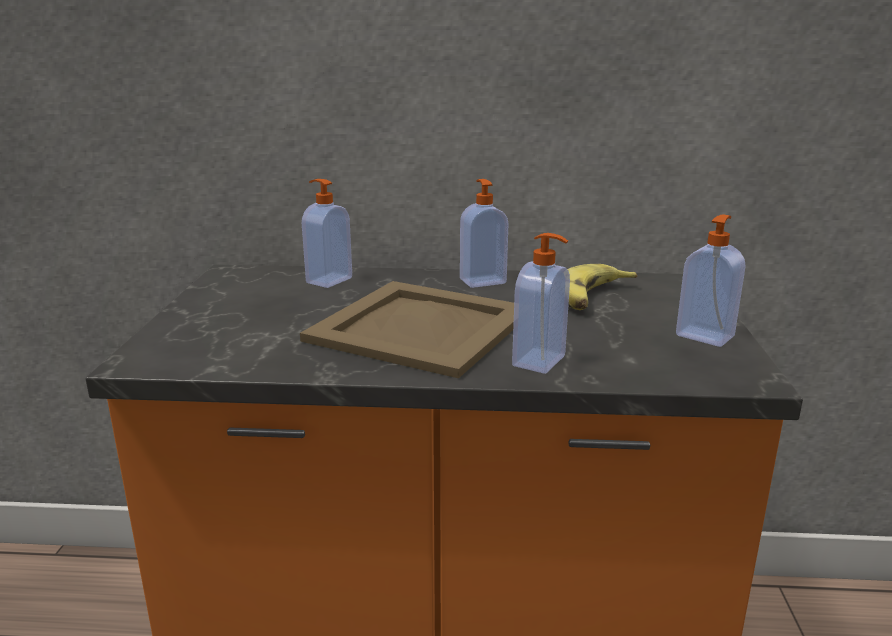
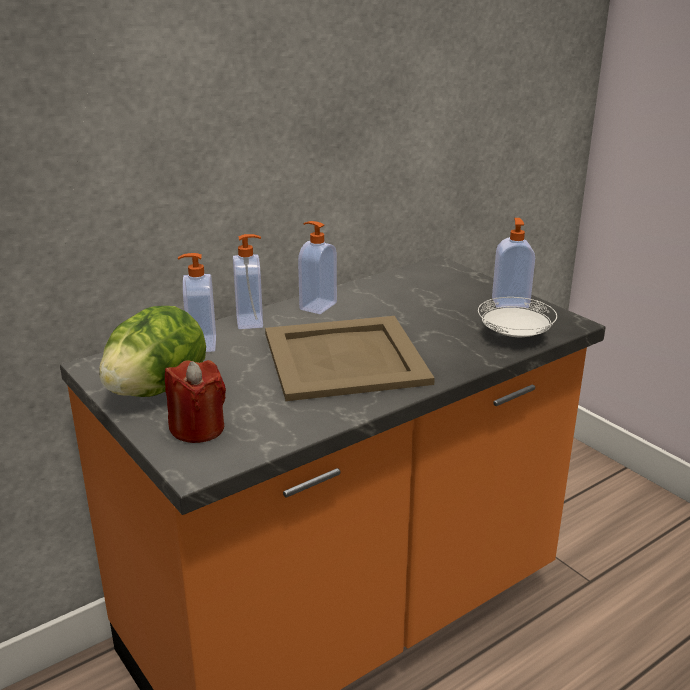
camera: 40 degrees left, 5 degrees up
(198, 335) = (197, 428): none -> red candle
(232, 299) = (157, 389): none -> lettuce
(540, 361) = (458, 354): soap dispenser -> soap dispenser (251, 321)
(592, 298) = (409, 296): banana -> none
(645, 367) = (514, 335): none -> white plate

